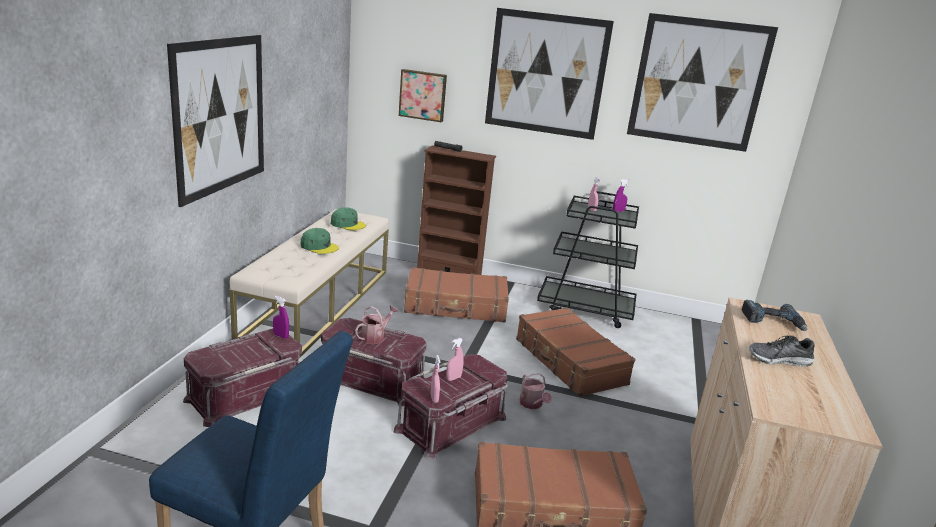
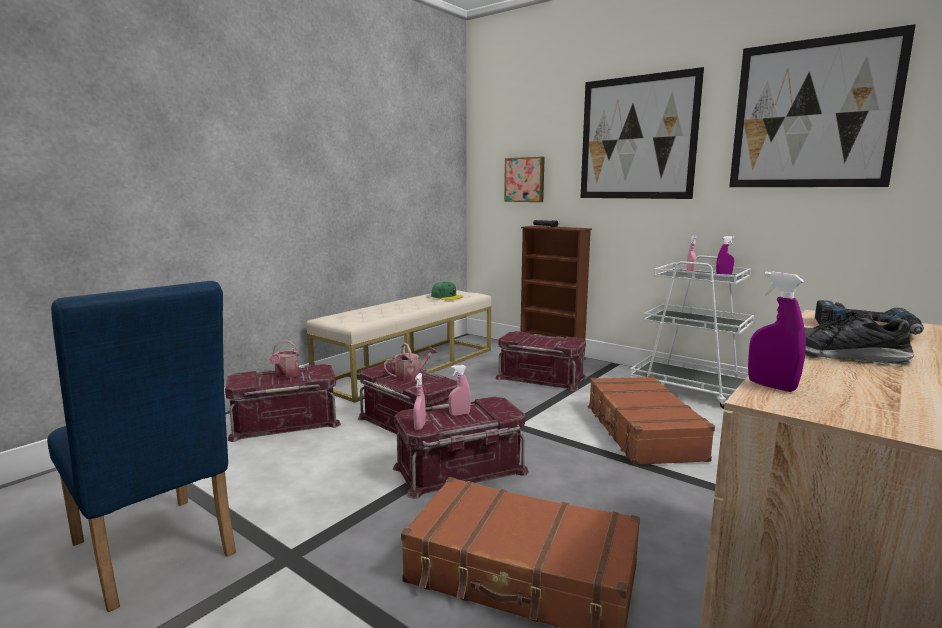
camera: 25 degrees right, 10 degrees down
(221, 116) = (298, 172): picture -> none
(281, 336) = (323, 369): purple spray bottle -> purple spray bottle (771, 386)
(319, 246) = (404, 307): green cap -> none
(456, 306) = (541, 377): brown suitcase -> red storage box
(532, 404) = (569, 465): watering can -> watering can (286, 375)
(585, 309) = (691, 390): black cart -> white cart

